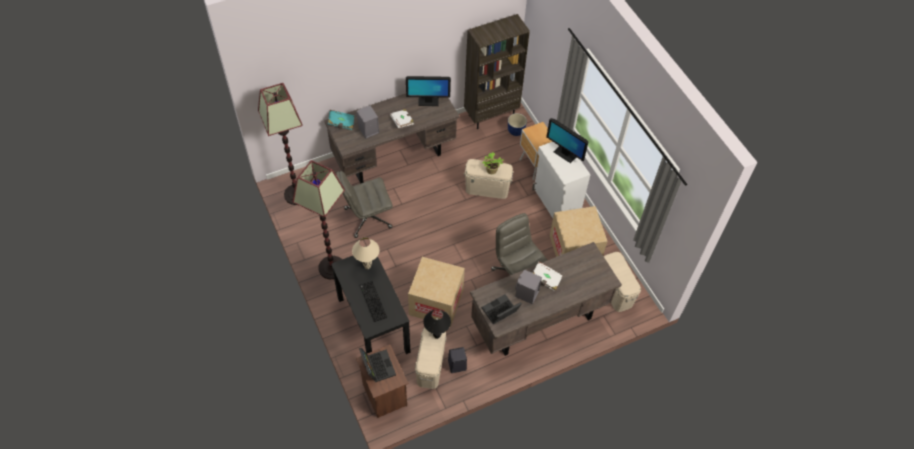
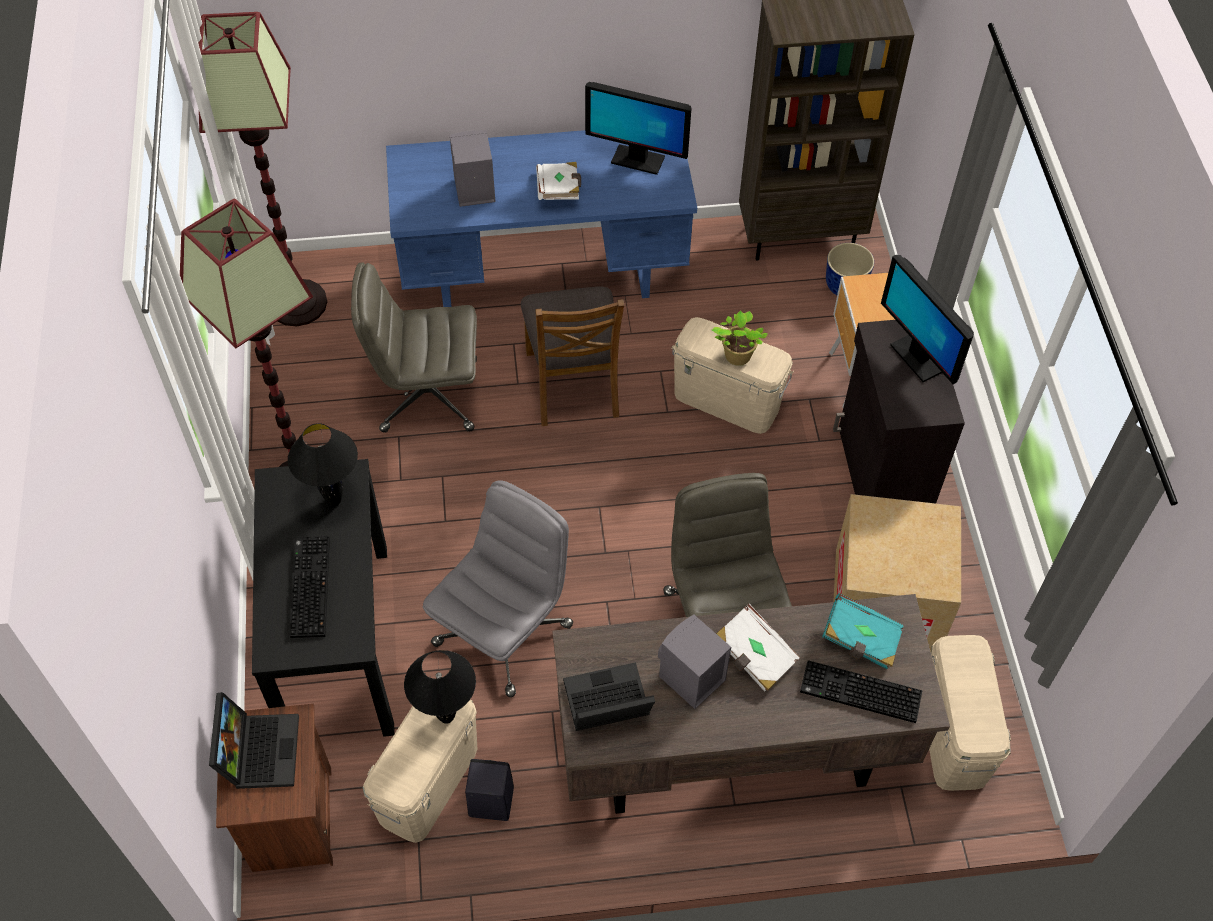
camera: 20 degrees right, 0 degrees up
(341, 123) = (420, 162): turquoise book -> turquoise book (860, 640)
(367, 267) = (333, 501): beige table lamp -> black table lamp
(394, 156) = (545, 273): brown desk -> blue desk
(424, 198) = (573, 383): none -> brown chair
(436, 302) = (503, 632): cardboard box -> grey office chair
(556, 202) = (880, 475): white cabinet -> black cabinet
(587, 282) = (859, 694): none -> keyboard

